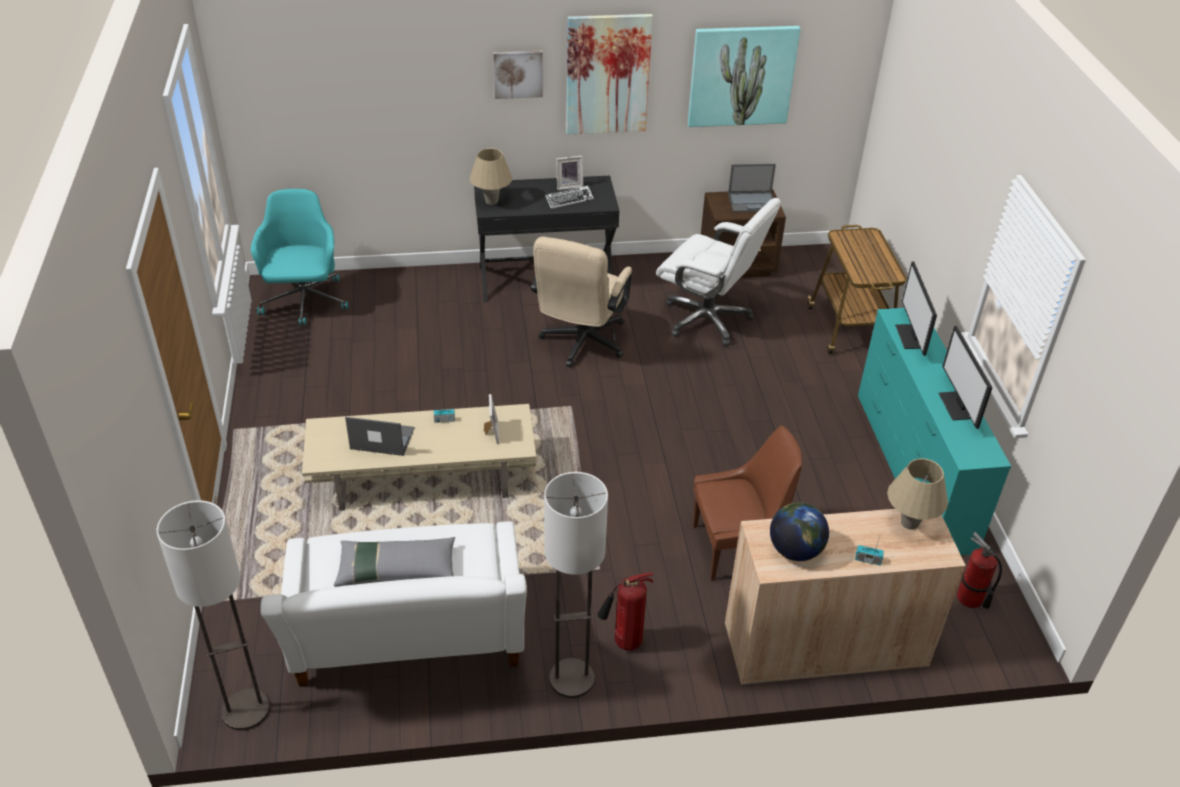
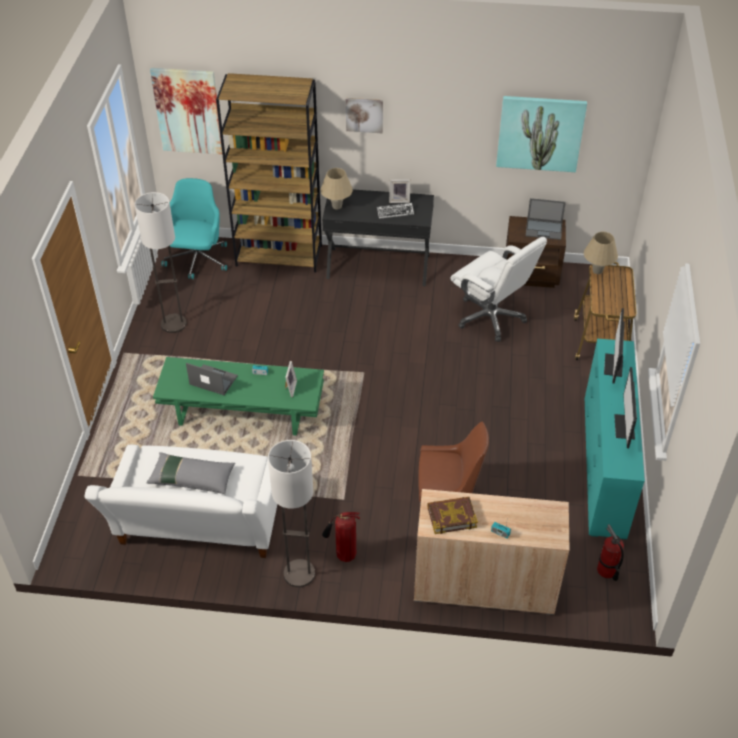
camera: 15 degrees right, 5 degrees up
(246, 710) = (83, 553): floor lamp -> floor lamp (174, 324)
(414, 282) = (279, 255): none -> brown bookcase
(422, 477) = (242, 410): beige coffee table -> green coffee table
(581, 345) = (387, 324): beige office chair -> none
(607, 74) = (433, 122): picture -> picture (188, 111)
(795, 550) = (451, 516): globe -> book
(909, 523) = (542, 511): beige table lamp -> beige table lamp (597, 271)

